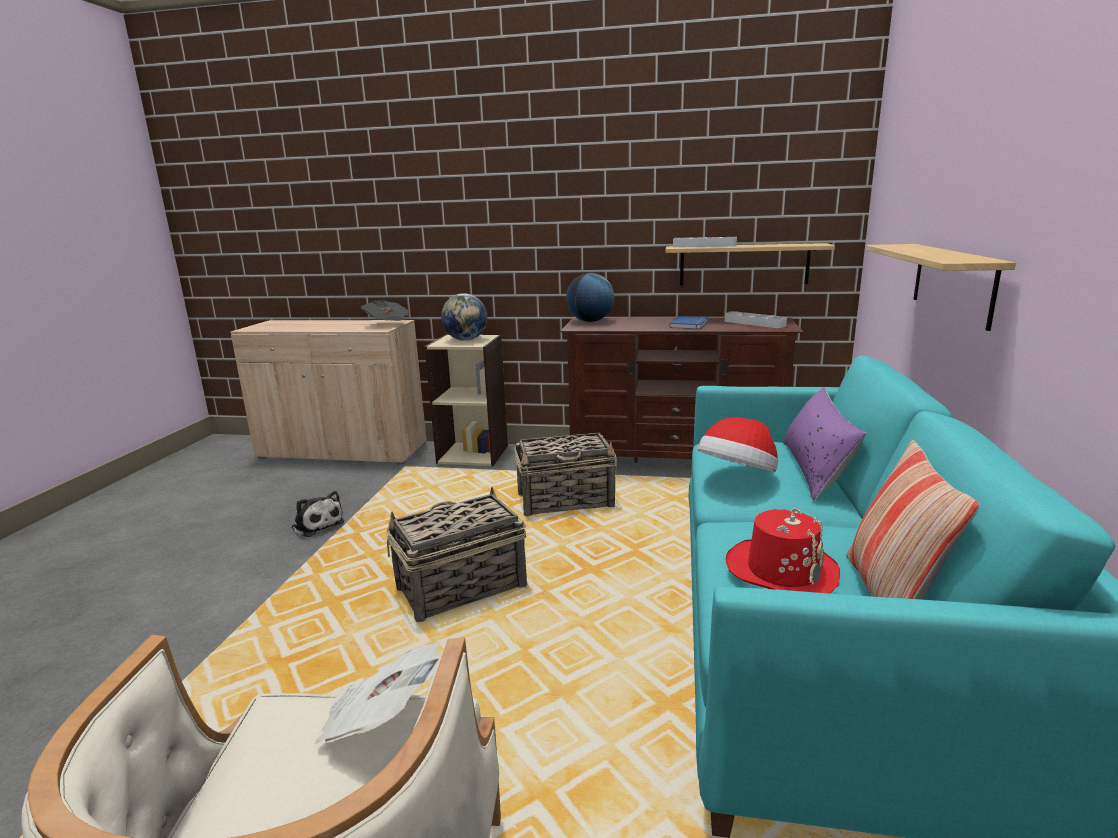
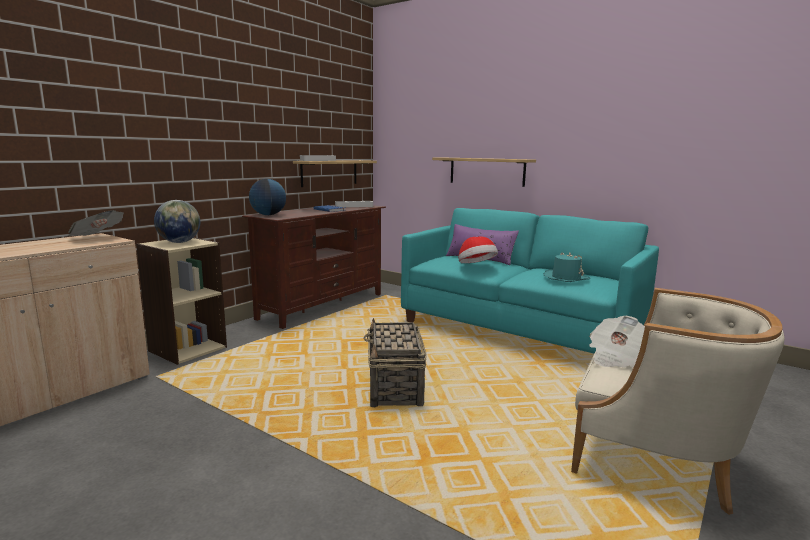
camera: 65 degrees left, 5 degrees down
(317, 524) = (209, 430): plush toy -> none
(566, 501) = (325, 339): basket -> none
(781, 570) = (565, 278): red hat -> turquoise hat
(891, 597) = (588, 274): pillow -> none

